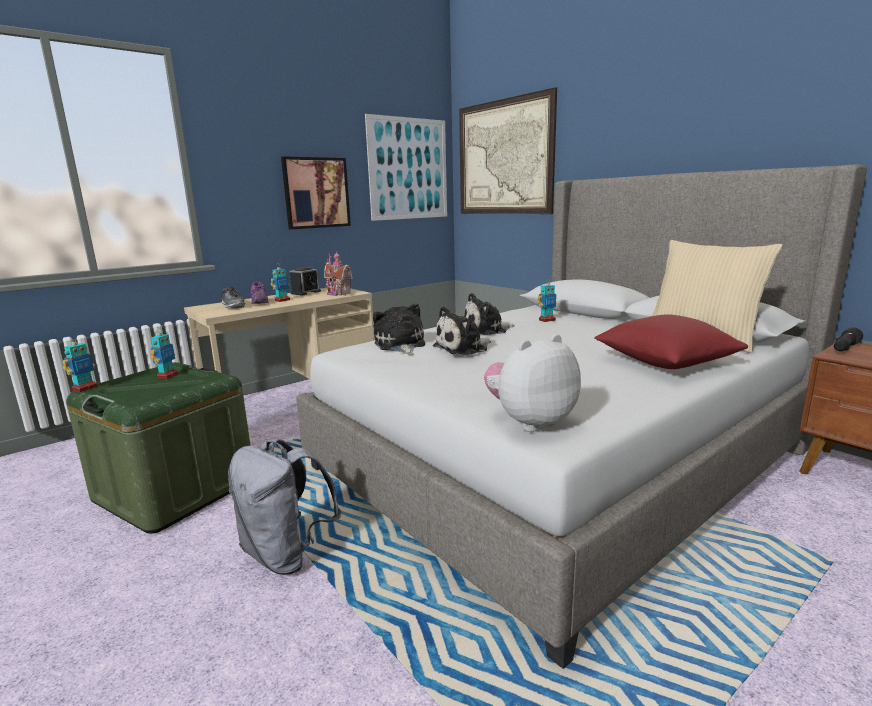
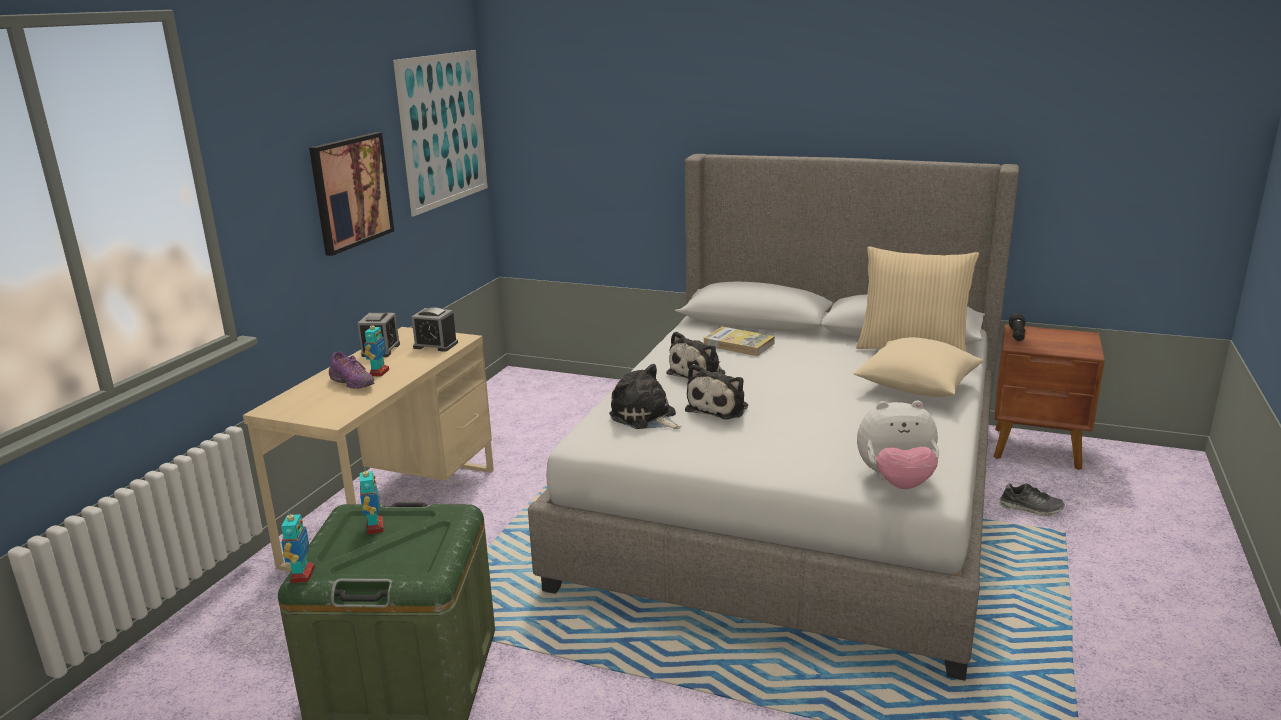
camera: 30 degrees left, 5 degrees up
(233, 306) = (326, 398): shoe -> shoe (1030, 508)
(287, 555) = (644, 689): grey backpack -> none
(337, 293) = (435, 345): toy house -> alarm clock
(504, 158) = (582, 112): picture -> none
(530, 422) = (896, 482): plush toy -> plush toy turned 120 degrees counterclockwise
(546, 320) = (739, 344): toy robot -> book
(665, 363) = (916, 387): red pillow -> beige pillow

